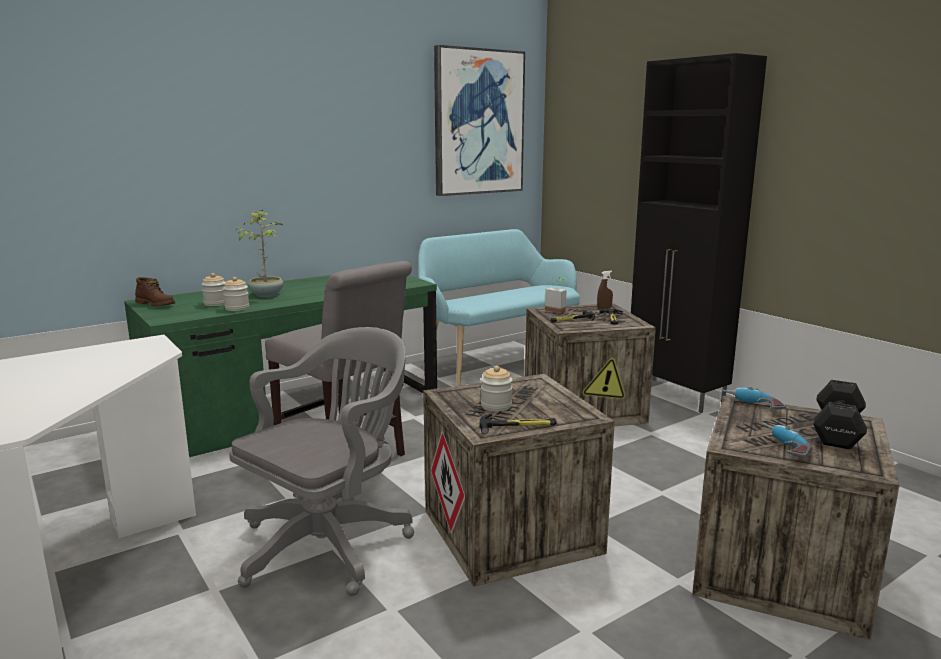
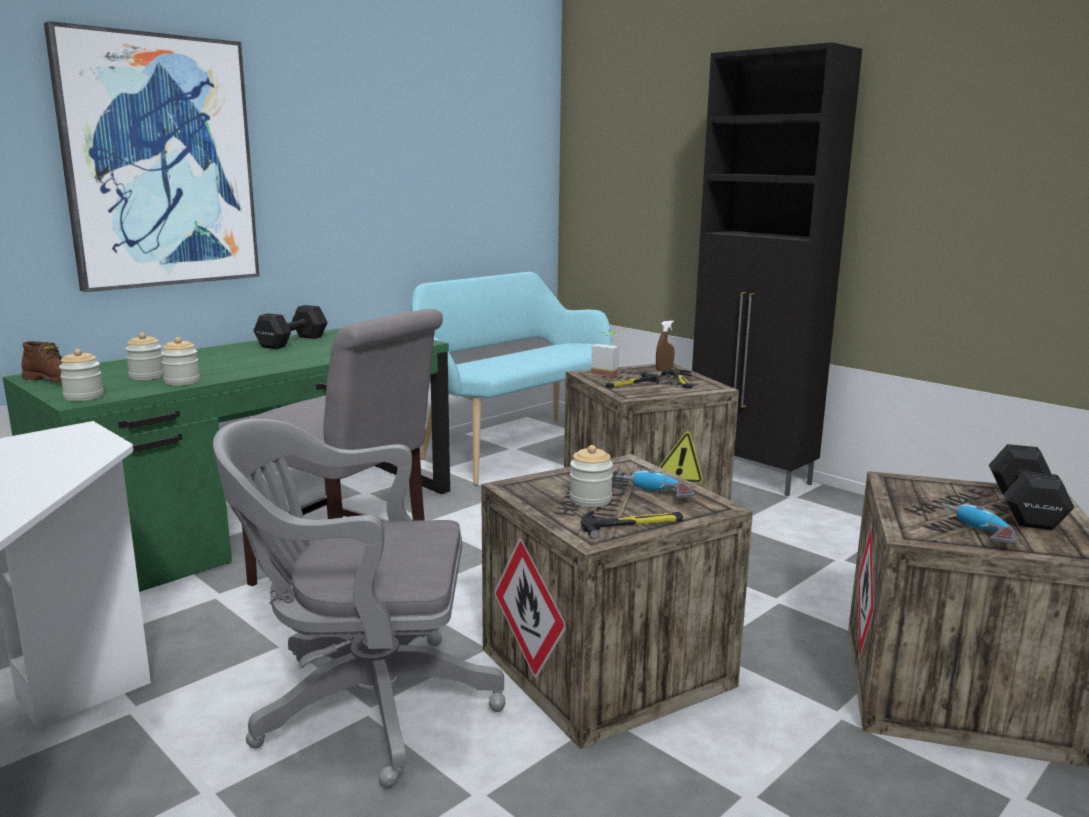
camera: 10 degrees left, 0 degrees up
(169, 317) = (84, 397): none -> jar
(266, 294) = (217, 362): potted plant -> none
(323, 280) = (290, 342): none -> black dumbbell
(331, 542) = (363, 705): grey office chair -> grey office chair turned 120 degrees counterclockwise
(478, 122) = (481, 131): picture -> picture (159, 162)
(752, 406) = (908, 482): power drill -> power drill (654, 495)

